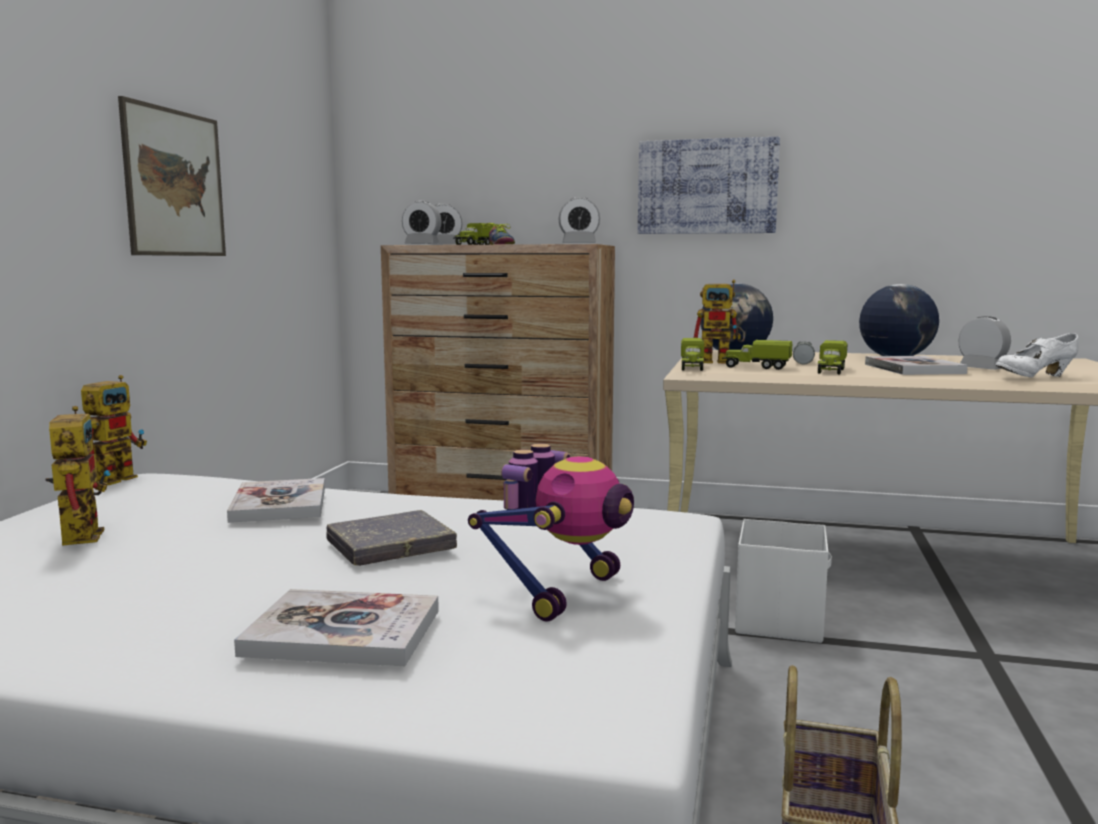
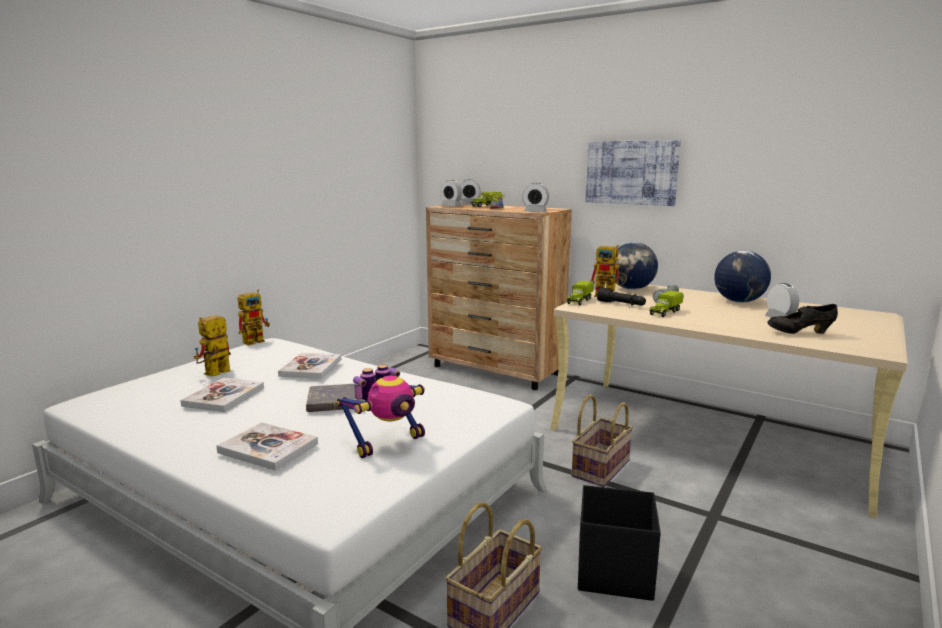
camera: 20 degrees right, 5 degrees up
(79, 534) = (214, 374): toy robot -> toy robot turned 150 degrees counterclockwise
(175, 183) = (300, 181): picture -> none
(756, 367) = (621, 304): toy truck -> black flashlight
(780, 620) = (600, 468): white storage box -> basket
(913, 369) = (728, 315): book -> book (224, 397)
(943, 762) = (613, 572): none -> black storage box
(1034, 377) = (799, 333): white shoe -> black shoe

